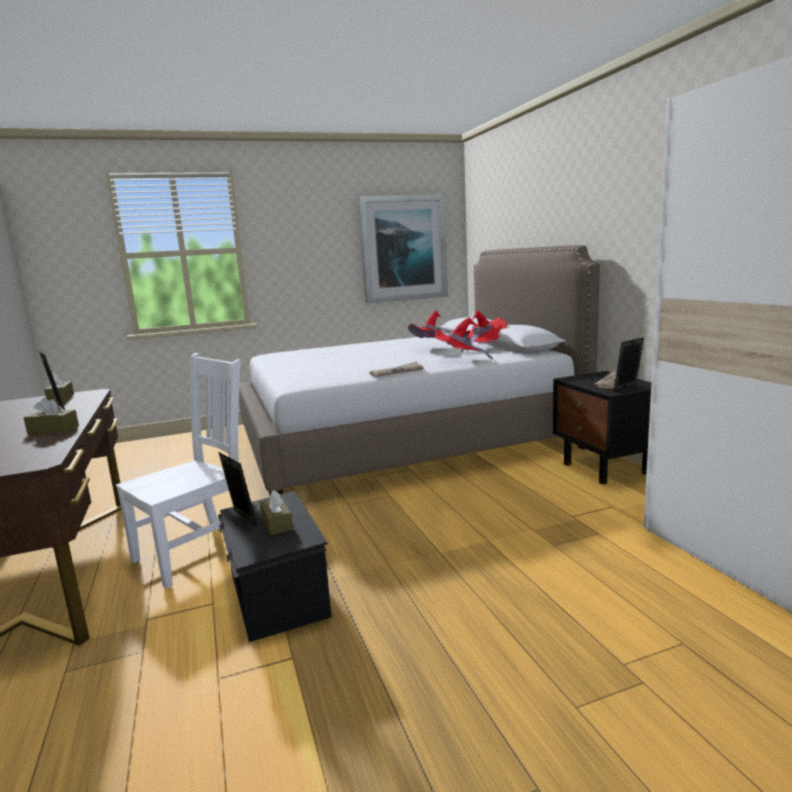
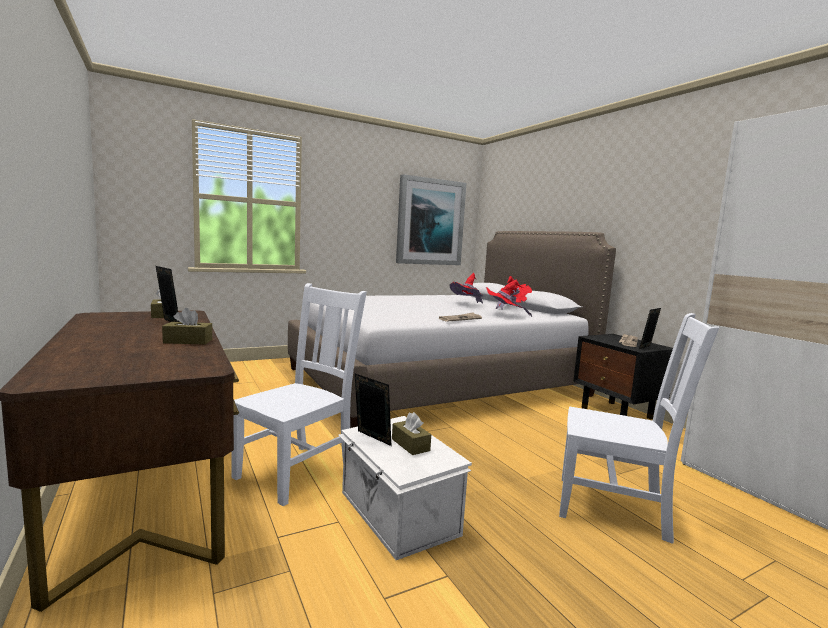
camera: 10 degrees left, 5 degrees down
(276, 594) = (397, 514): black storage box -> white storage box
(525, 585) = (616, 508): none -> white chair

